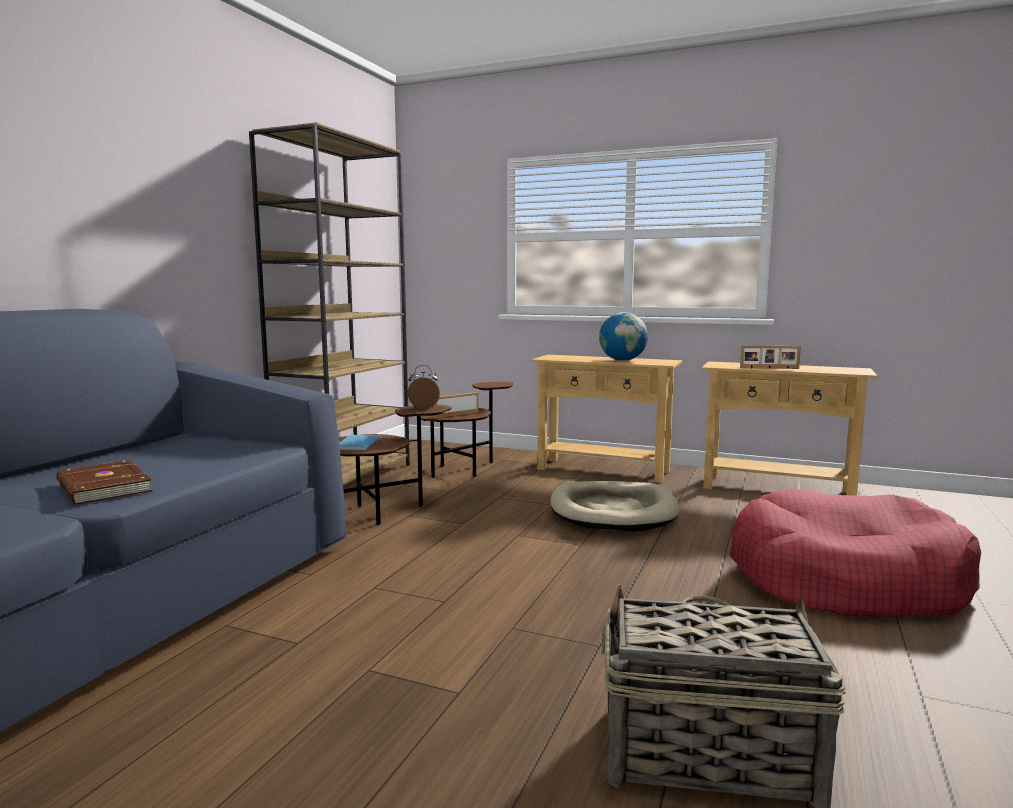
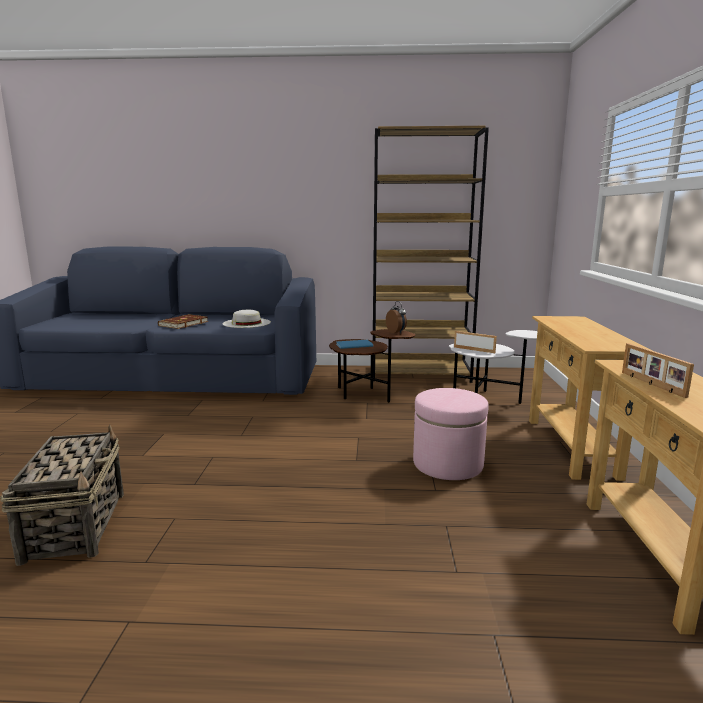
camera: 70 degrees right, 5 degrees up
(207, 452) = (246, 323): none -> white hat
(466, 469) = (490, 398): brown side table -> white side table
(613, 511) = (448, 464): beige dog bed -> pink ottoman
(622, 360) = (587, 335): globe -> none
(844, 580) = (356, 597): red dog bed -> none

